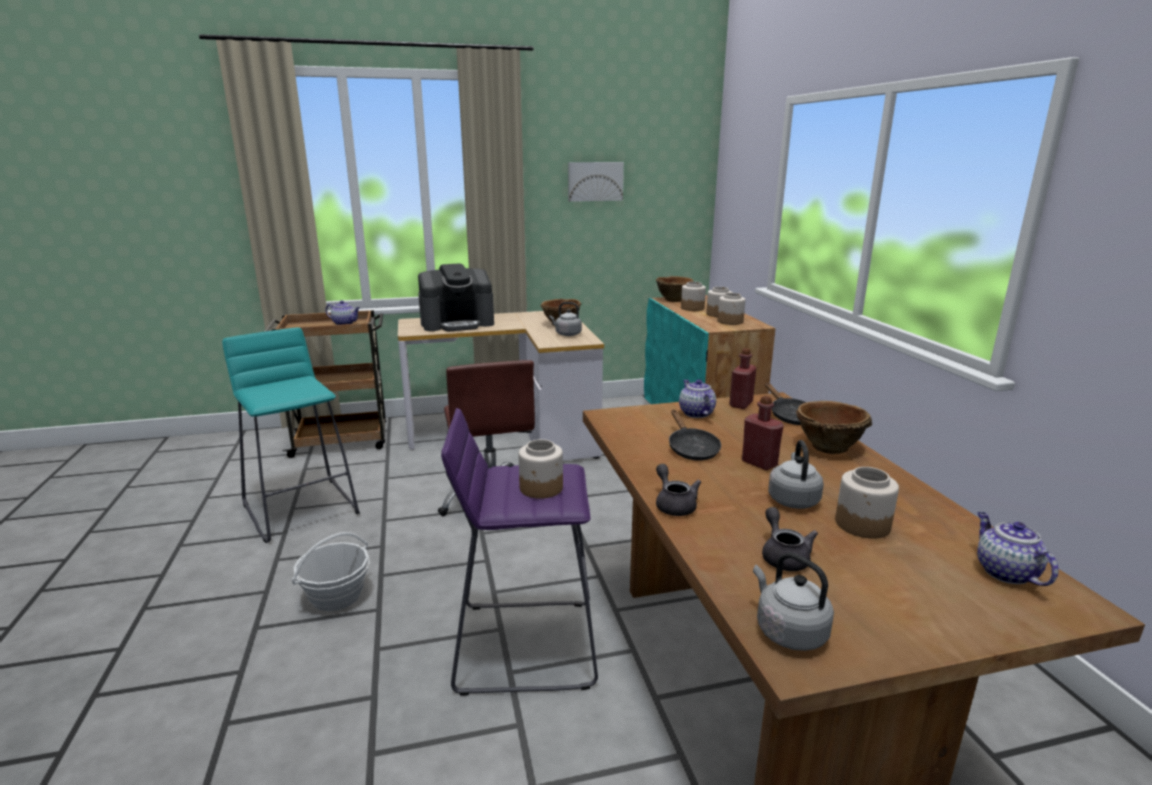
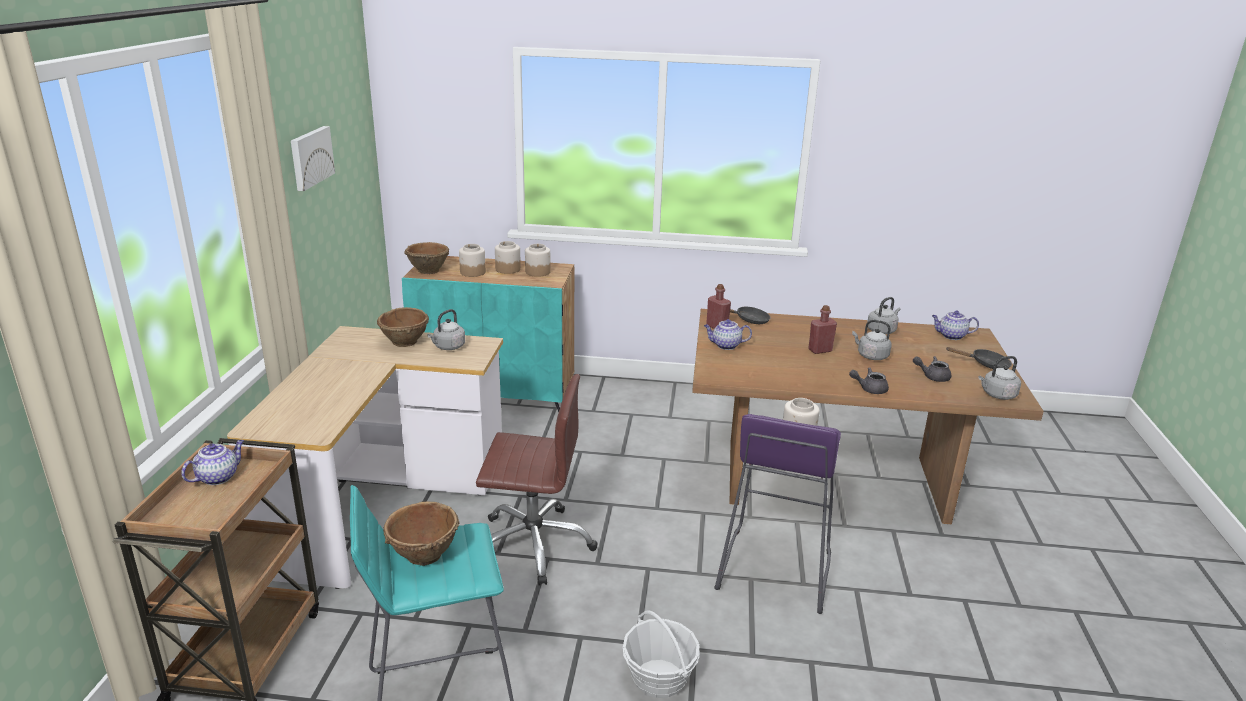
camera: 70 degrees left, 5 degrees up
(457, 323) = (315, 398): coffee machine -> none
(691, 449) = (789, 363): black frying pan -> black frying pan (985, 364)
(828, 447) = (804, 326): brown bowl -> brown bowl (423, 555)
(863, 524) = (903, 348): jar -> none
(910, 503) = (882, 330): none -> grey kettle

